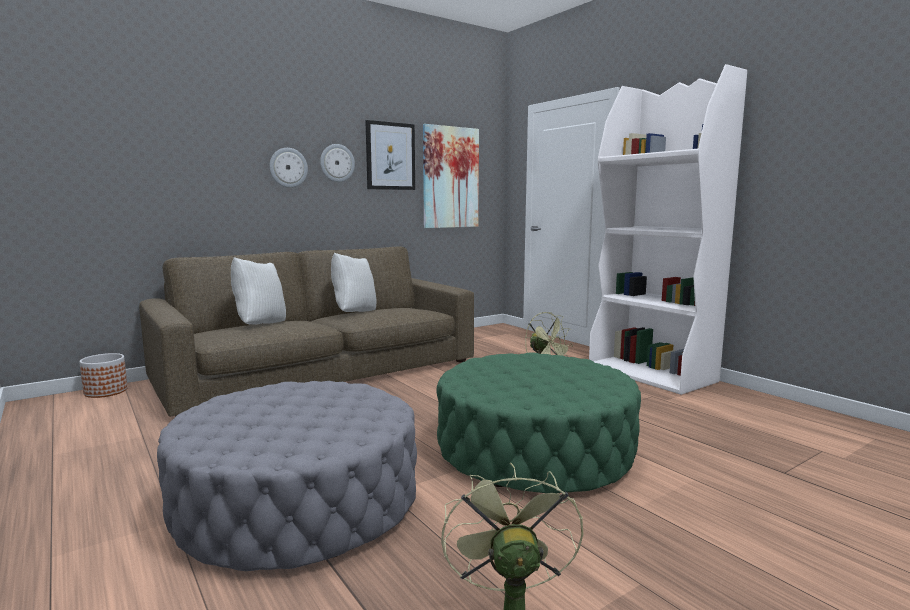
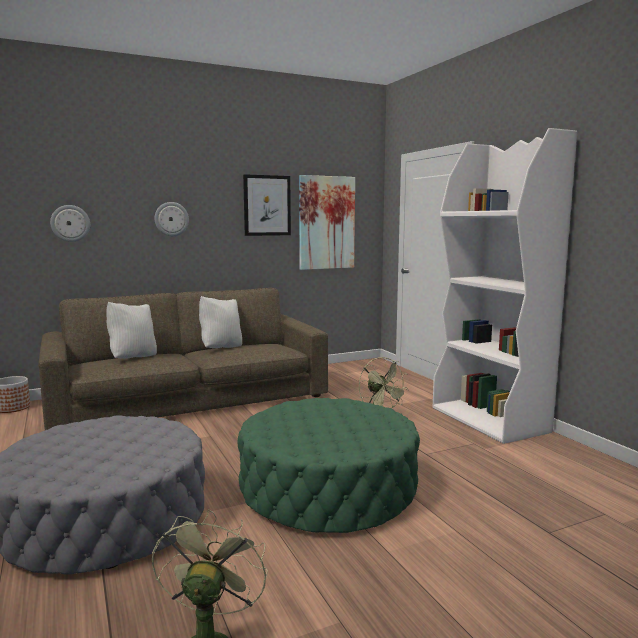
camera: 10 degrees right, 0 degrees up
(337, 163) = (216, 213): wall clock -> wall clock (70, 223)

